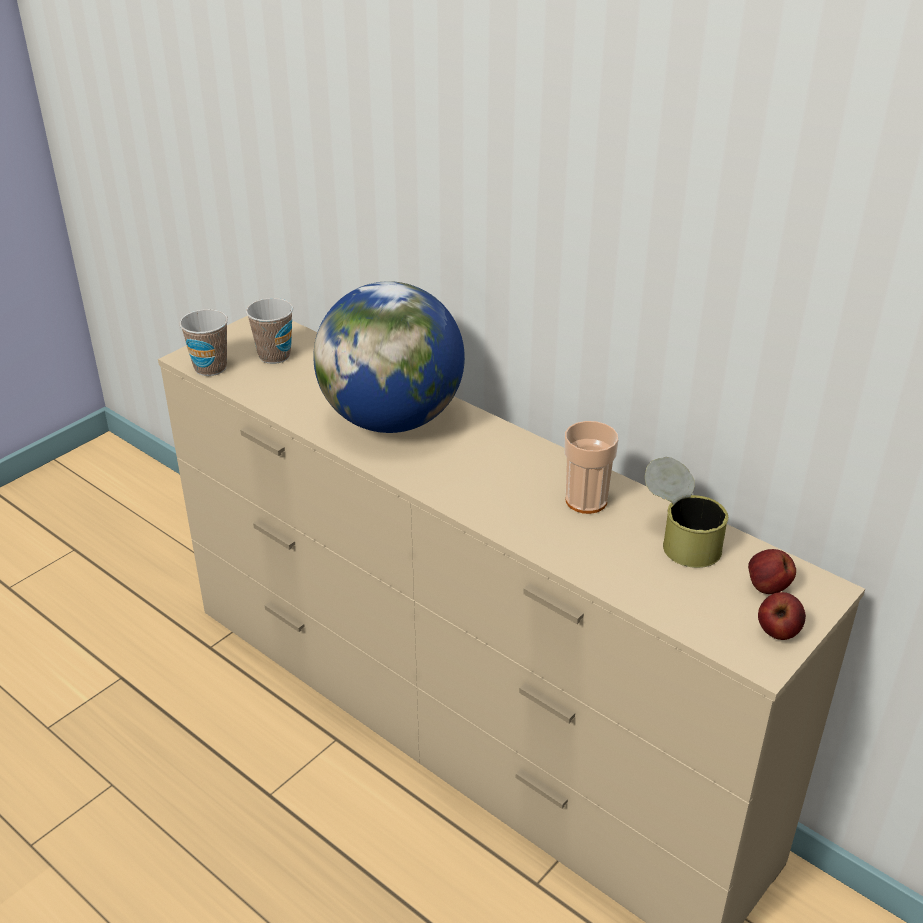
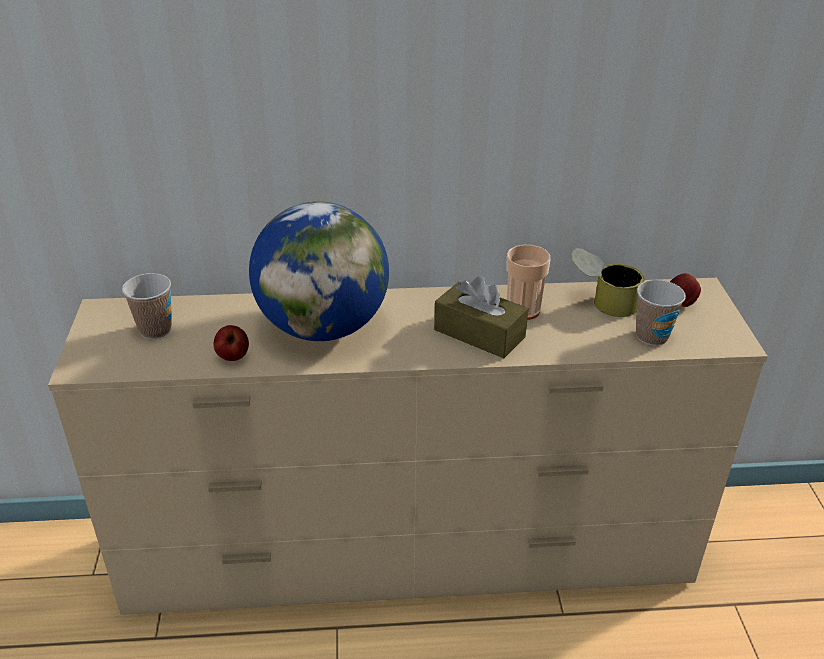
camera: 45 degrees left, 0 degrees up
(210, 368) = (112, 366): cup -> cup (651, 336)
(511, 497) = (479, 333): none -> brown tissue box
(777, 632) = (720, 323): apple -> apple (233, 357)

